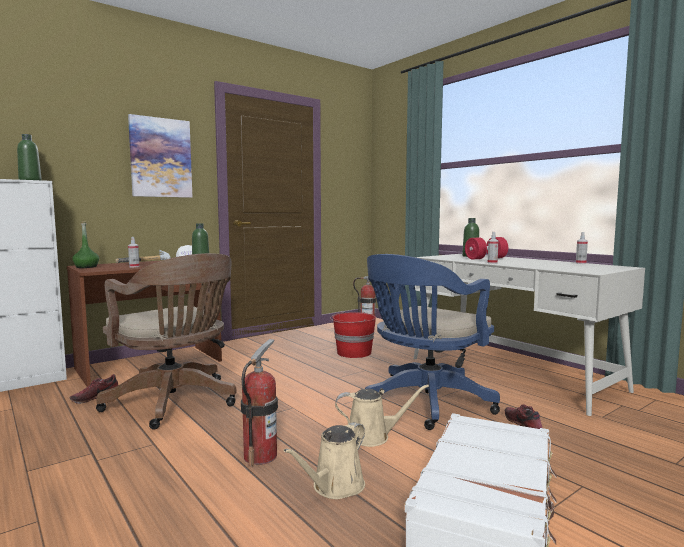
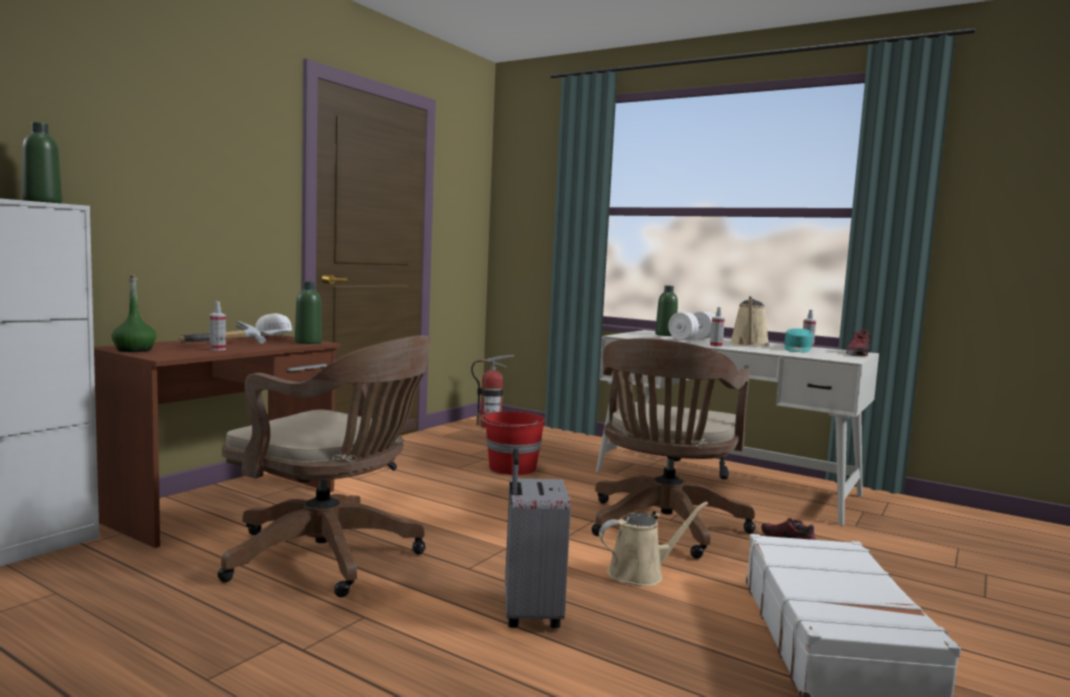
camera: 20 degrees left, 0 degrees up
(95, 397) = (188, 561): shoe -> shoe (857, 353)
(160, 158) = (227, 173): picture -> none
(260, 456) = (529, 614): fire extinguisher -> grey suitcase
(335, 487) = (656, 637): beige watering can -> beige watering can (749, 344)
(425, 404) = (663, 528): blue office chair -> brown office chair
(486, 258) = (692, 339): red dumbbell -> white dumbbell
(564, 265) = (797, 350): none -> turquoise cap

